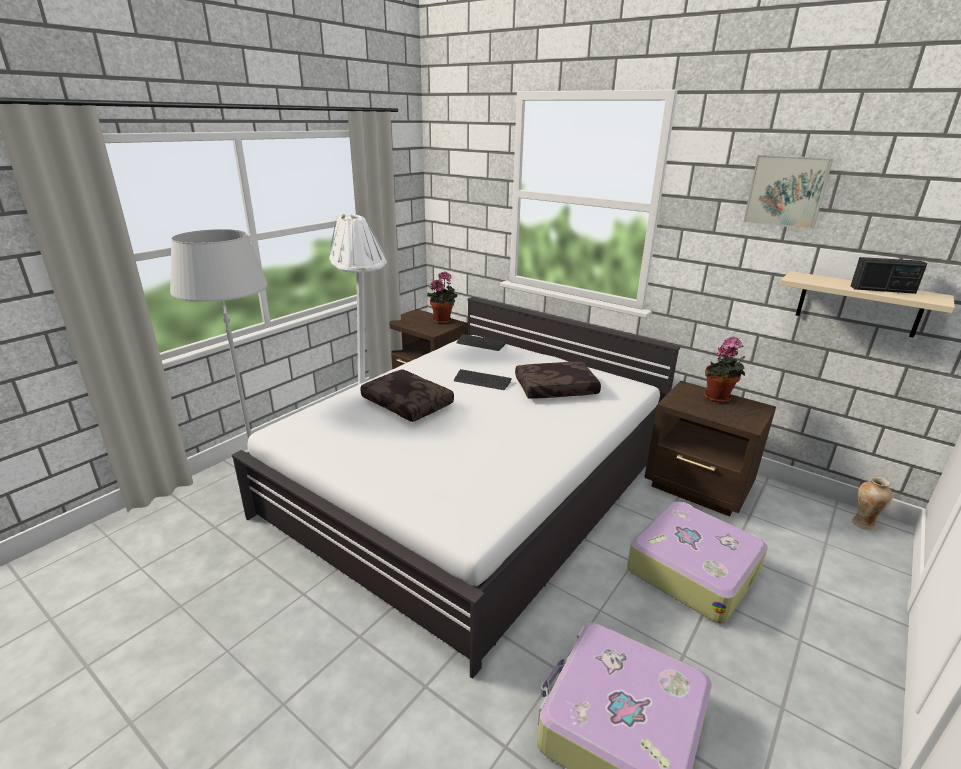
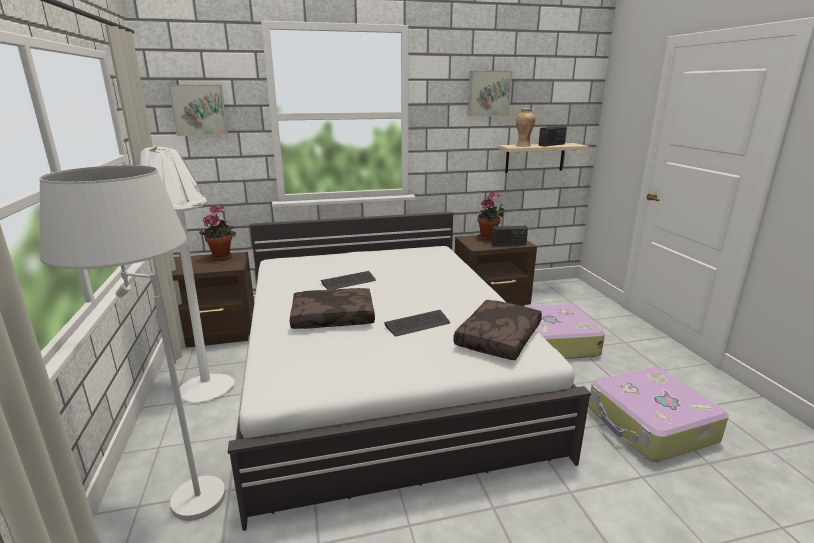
camera: 50 degrees left, 5 degrees down
(459, 180) = (199, 110): none -> picture
(480, 344) = (289, 261): keyboard -> keyboard (417, 324)
(555, 389) = (403, 267): brown pillow -> brown pillow (499, 339)
(723, 416) = (508, 244): none -> radio
(863, 523) = (564, 285): vase -> vase (523, 145)

